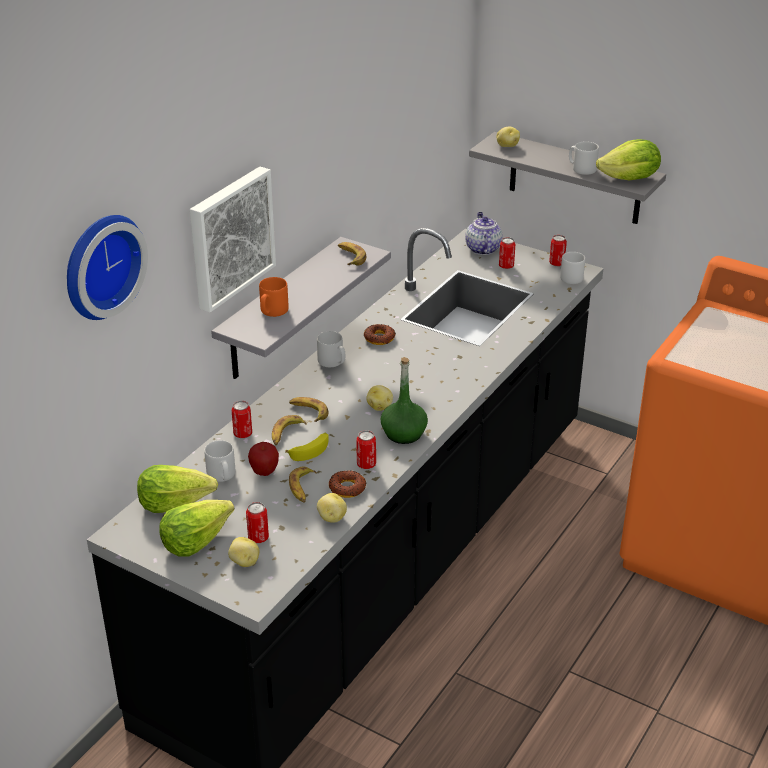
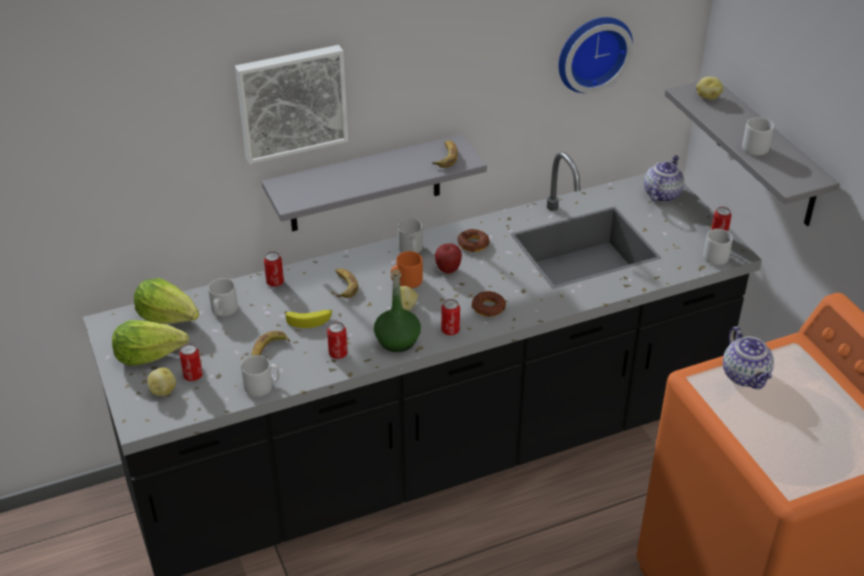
camera: 35 degrees right, 5 degrees up
(99, 265) = (111, 91): wall clock -> wall clock (592, 52)
(264, 472) = (256, 322): apple -> apple (448, 270)
(272, 311) = (325, 183): orange mug -> orange mug (406, 282)
(286, 434) = (306, 297): banana -> none
(331, 518) = (262, 386): potato -> grey mug
(347, 488) = (301, 367): donut -> donut (488, 307)
(506, 266) = (665, 220): can -> can (450, 330)
(630, 179) = (790, 175): lettuce -> none
(702, 341) = (746, 376): none -> teapot

